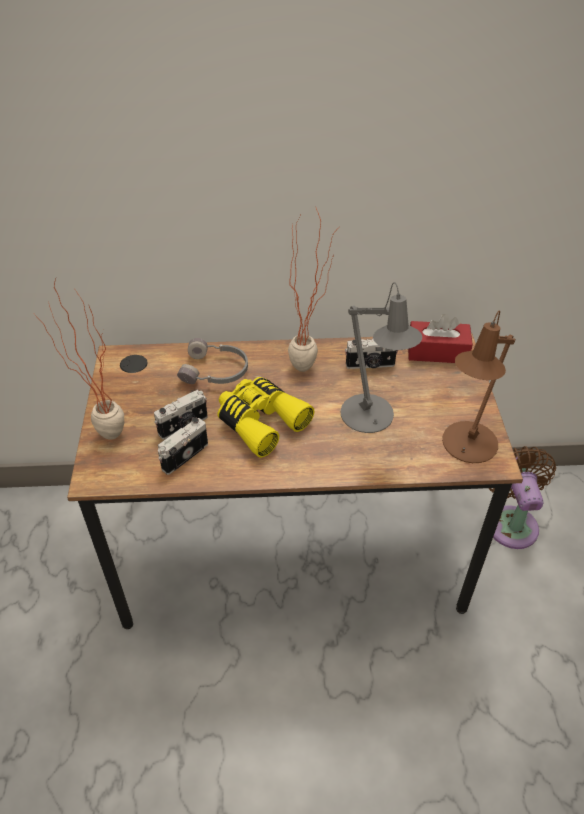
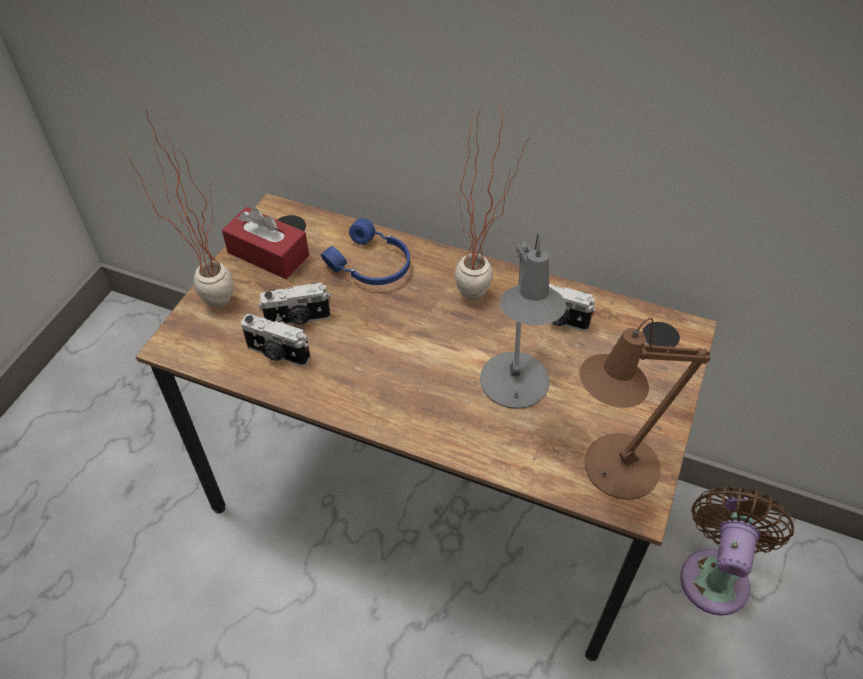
camera: 25 degrees right, 5 degrees up
(183, 455) = (277, 354): camera -> camera turned 135 degrees counterclockwise
(215, 371) = (370, 265): grey headphones -> blue headphones
(260, 421) = (384, 344): yellow binoculars -> none
(437, 352) = (653, 331): red tissue box -> red tissue box (268, 254)

